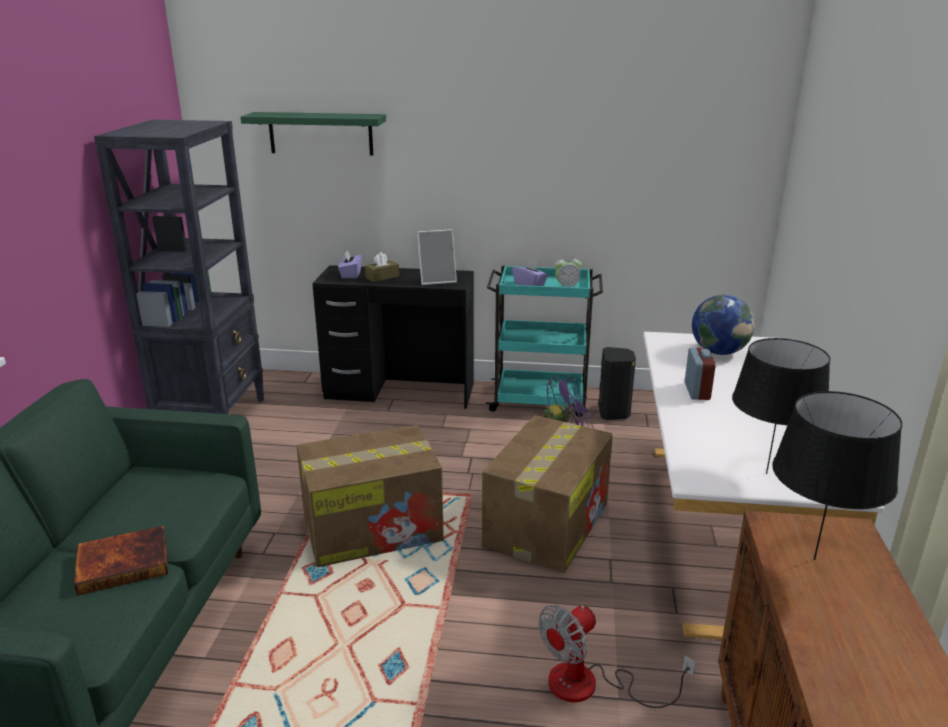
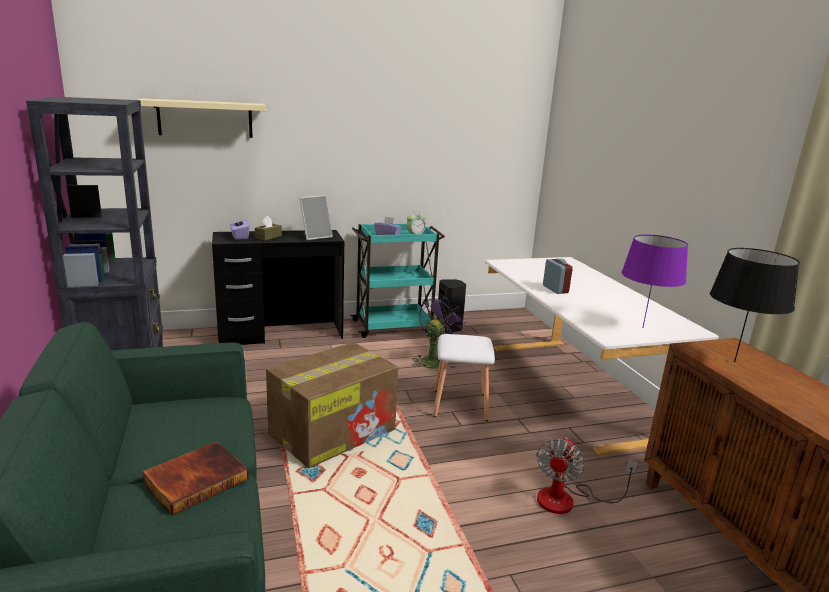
camera: 25 degrees left, 5 degrees down
(320, 133) = (205, 118): green shelf -> beige shelf
(547, 523) = (459, 404): cardboard box -> white stool
(718, 352) = (543, 267): globe -> none
(767, 473) = (643, 327): black table lamp -> purple table lamp

